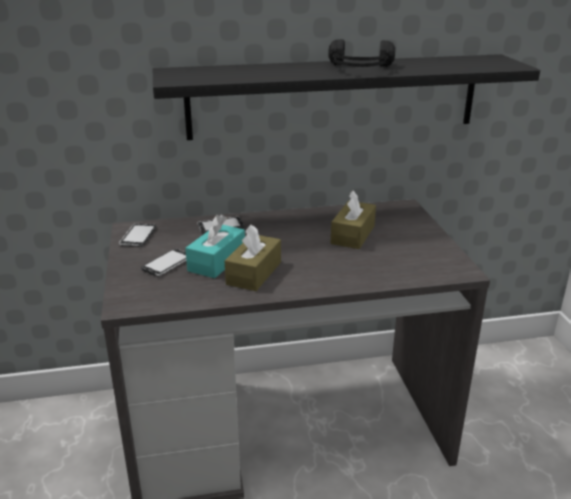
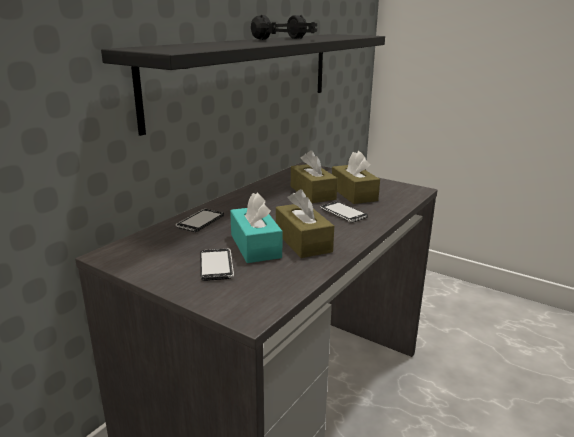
camera: 45 degrees left, 5 degrees down
(138, 236) = (134, 257): phone -> phone (343, 213)
(388, 250) = (353, 194): none -> brown tissue box

